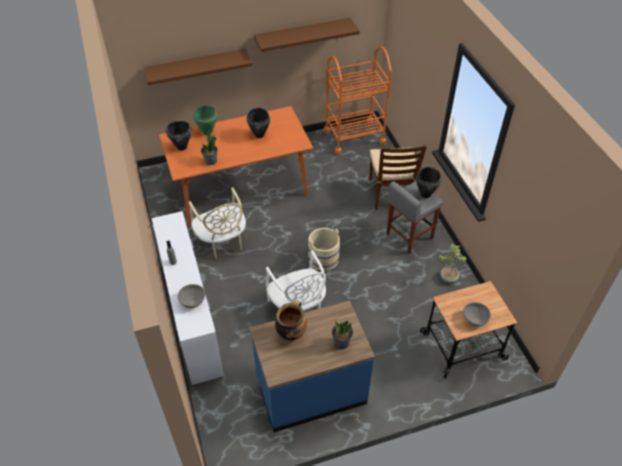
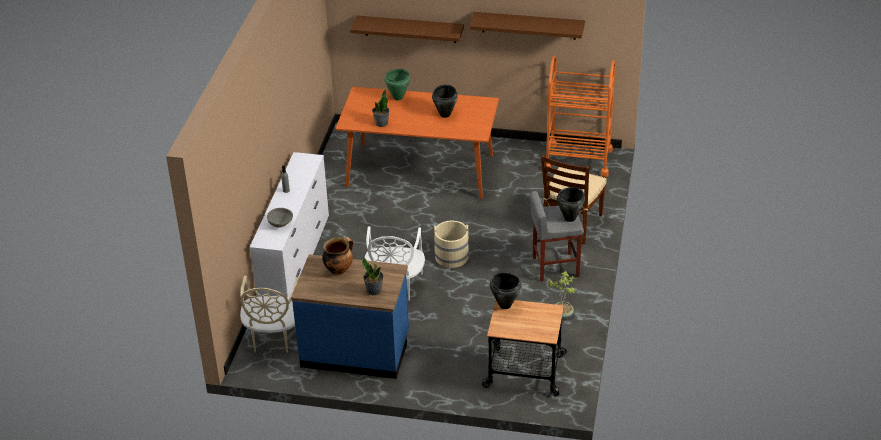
camera: 30 degrees right, 10 degrees down
(181, 147) = (364, 103): black cooking pot -> black cooking pot (505, 305)
(222, 242) = (366, 211): beige chair -> beige chair (274, 337)
(475, 319) = (519, 327): grey bowl -> none

